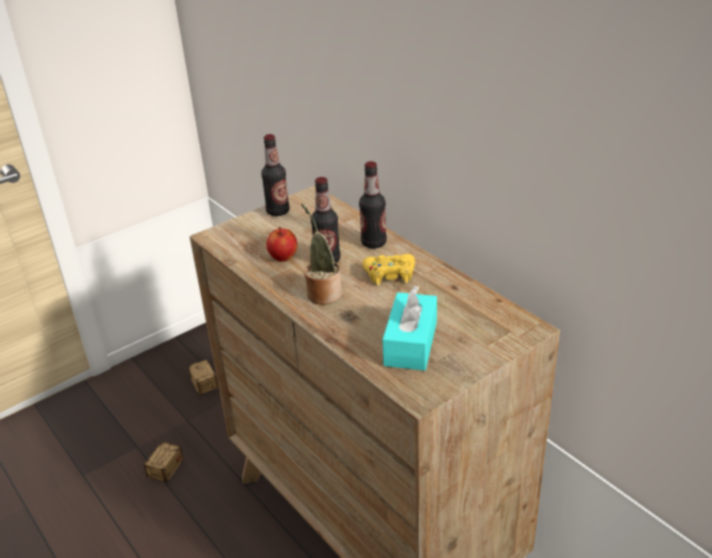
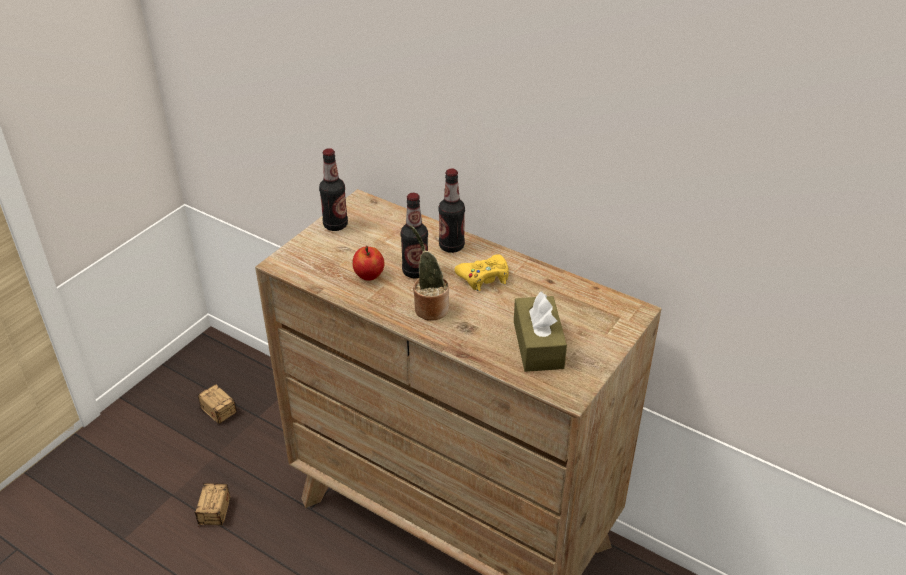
camera: 20 degrees left, 5 degrees up
(410, 343) = (538, 345): turquoise tissue box -> brown tissue box

